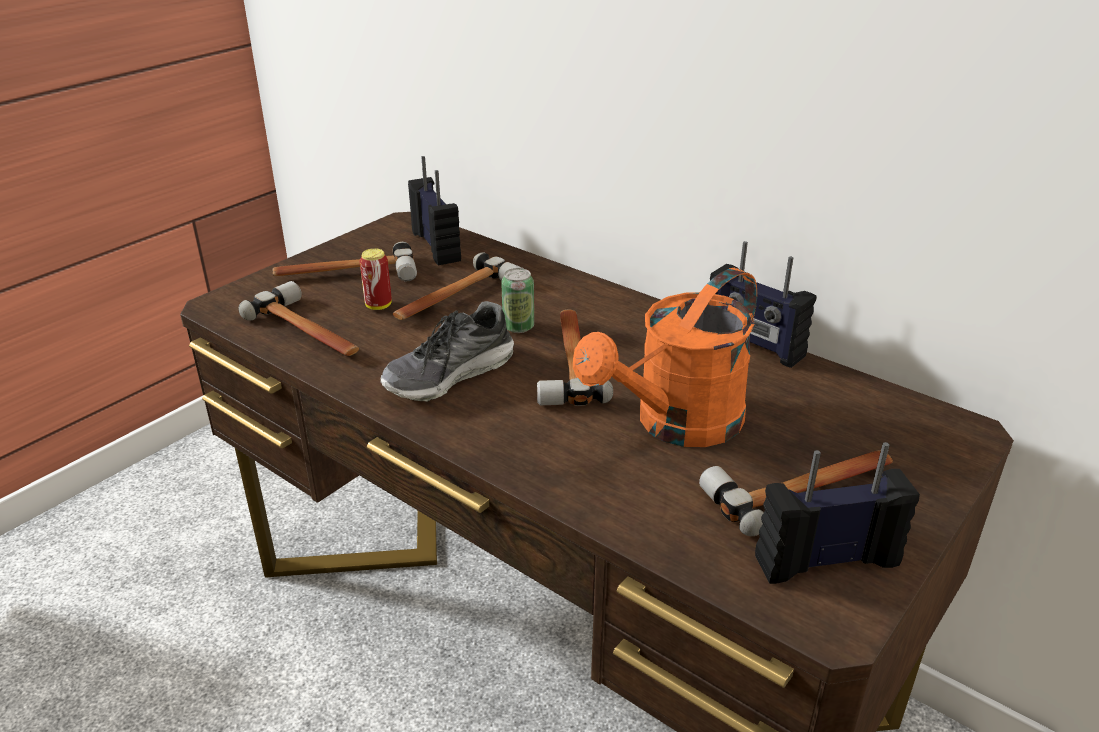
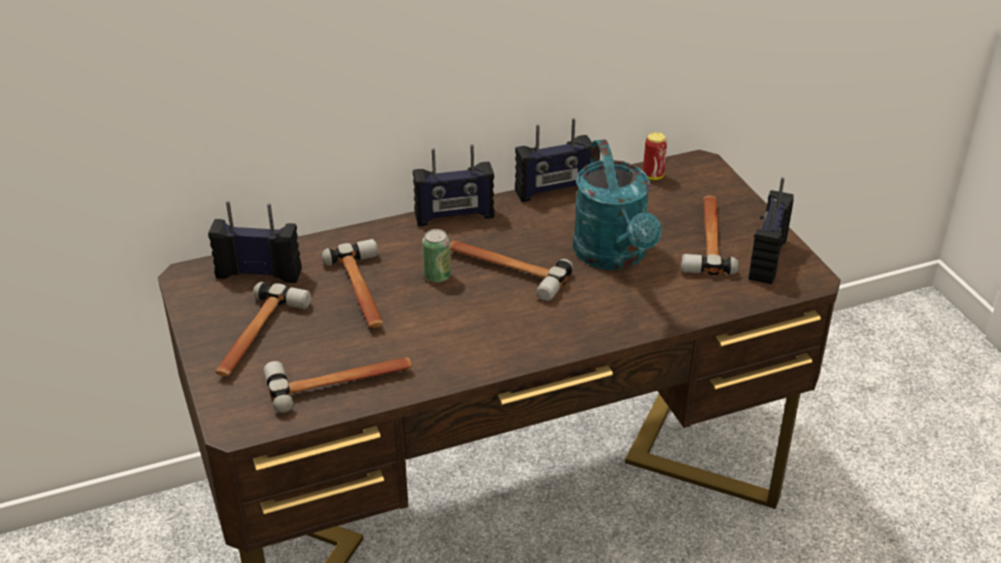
camera: 60 degrees left, 5 degrees up
(378, 306) = (334, 334): can -> can (653, 176)
(450, 375) = (473, 328): shoe -> none
(629, 304) = (454, 216): none -> radio
(676, 425) = (614, 256): orange watering can -> turquoise watering can

